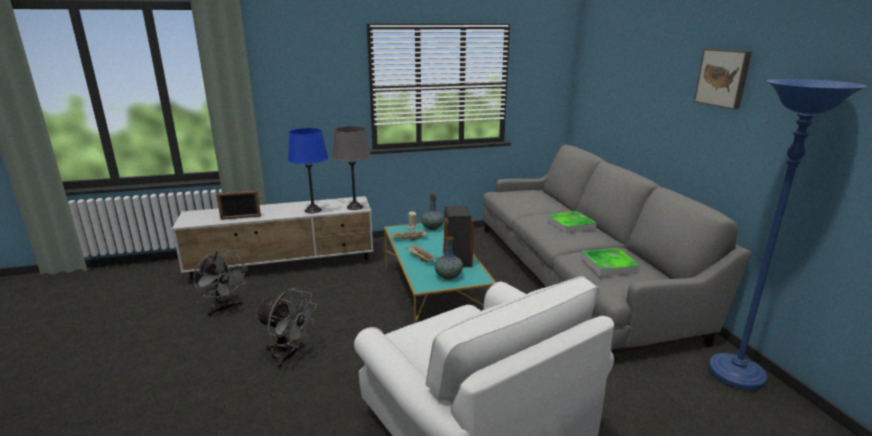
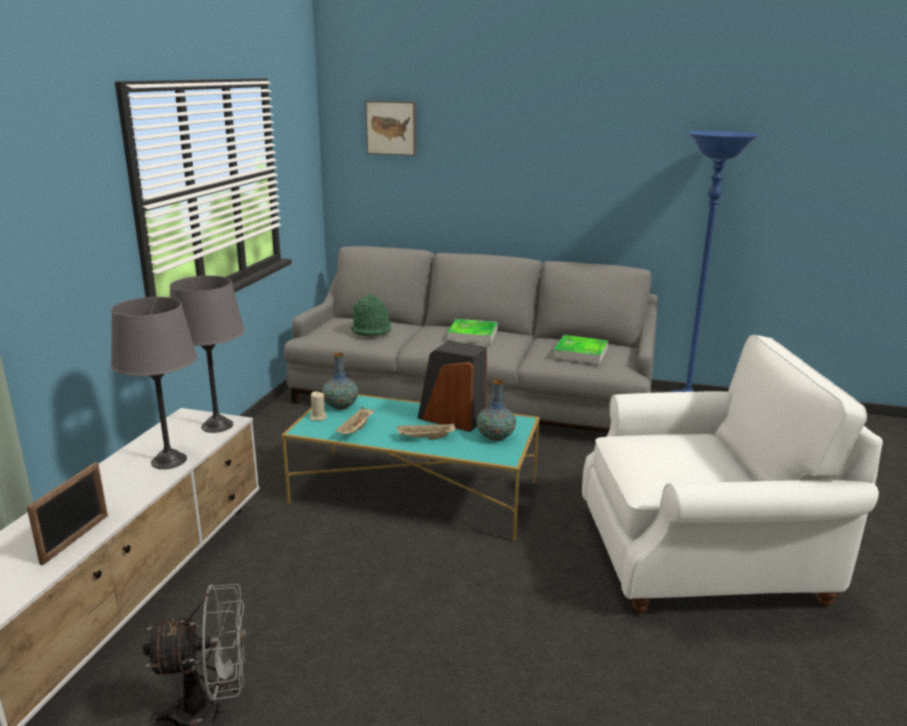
camera: 60 degrees left, 0 degrees up
(289, 356) = (449, 658): grey fan -> none
(313, 210) = (168, 461): blue table lamp -> grey table lamp
(528, 200) = (371, 330): none -> green hat
(723, 78) = (590, 136): picture -> picture (392, 128)

